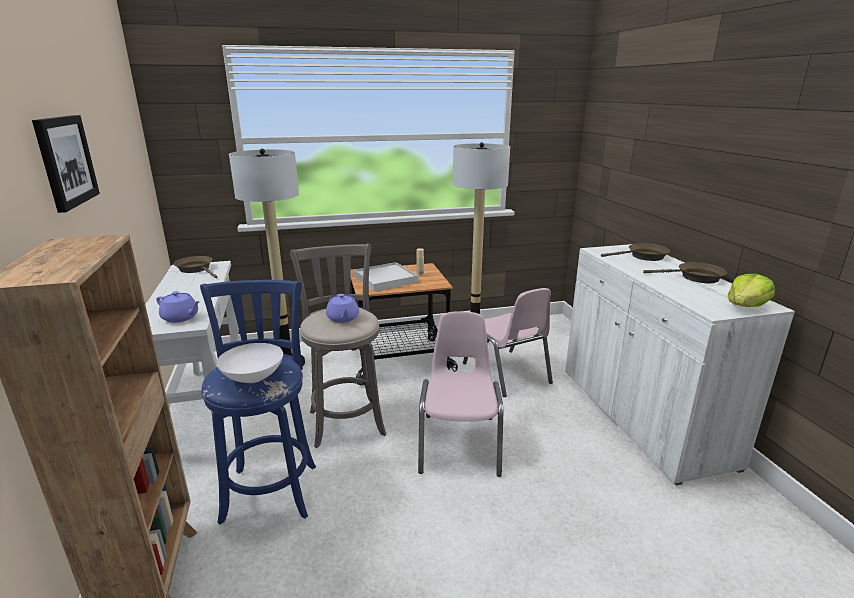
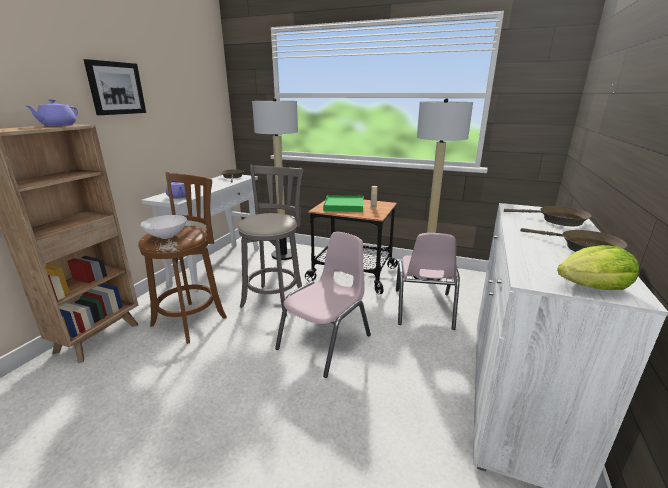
camera: 35 degrees right, 0 degrees up
(271, 488) = (192, 319): blue stool -> brown stool
(343, 318) = (268, 219): purple teapot -> purple teapot (58, 125)
(386, 279) = (344, 206): white tray -> green tray

